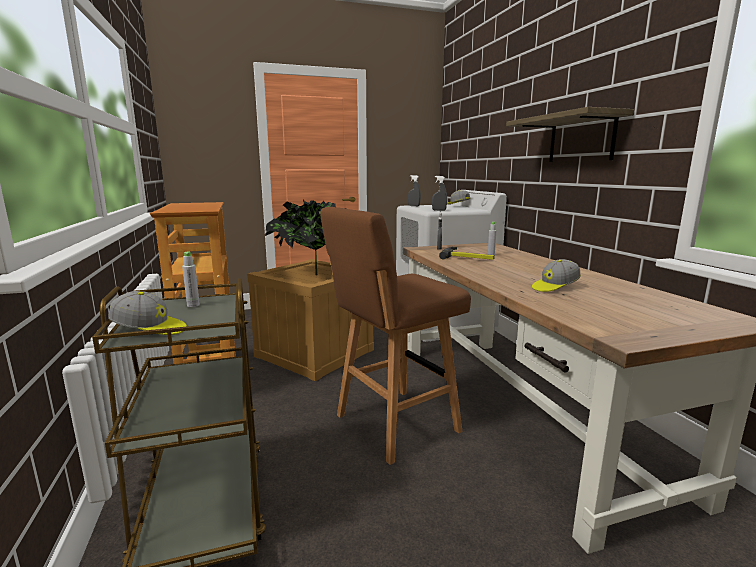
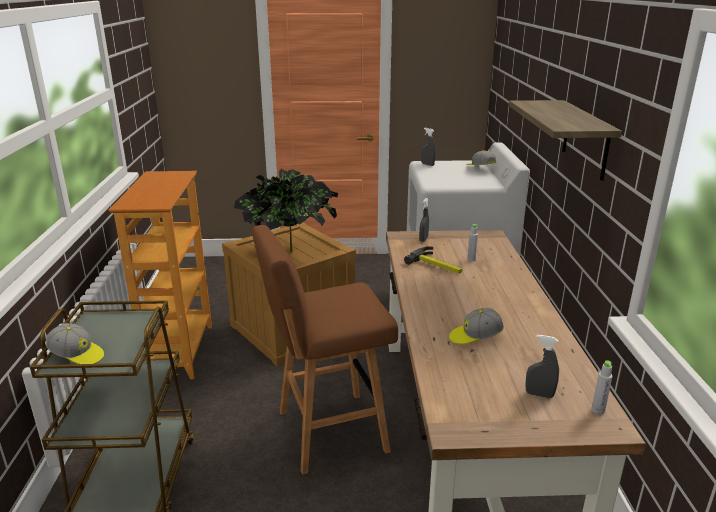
camera: 15 degrees right, 10 degrees up
(193, 305) = (122, 323): grey bottle -> grey bottle (598, 410)
(439, 210) = (442, 184): grey spray bottle -> grey spray bottle (539, 394)

